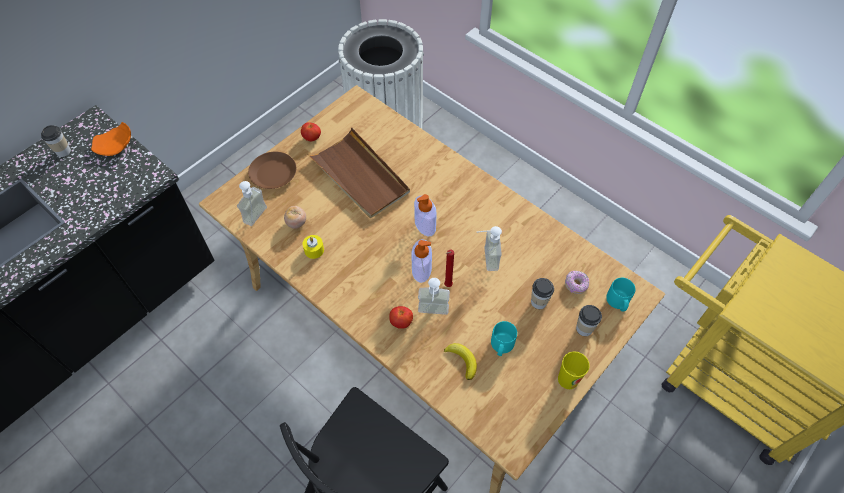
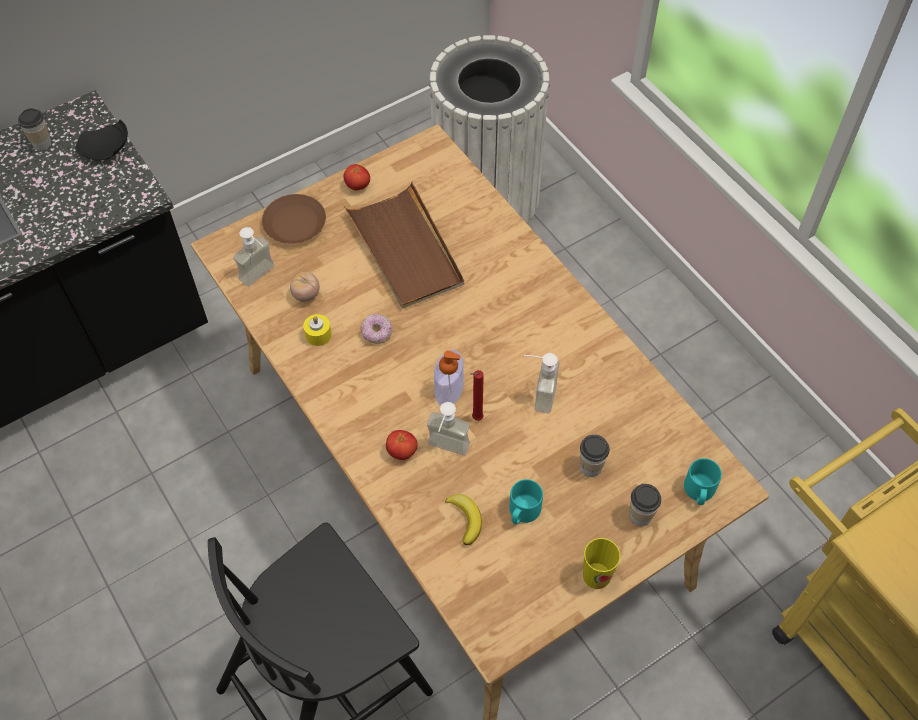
camera: 15 degrees right, 0 degrees up
(116, 147) = (106, 150): orange plate -> black plate
(425, 224) = (471, 332): soap dispenser -> none
(576, 285) = (648, 456): donut -> donut (377, 333)

